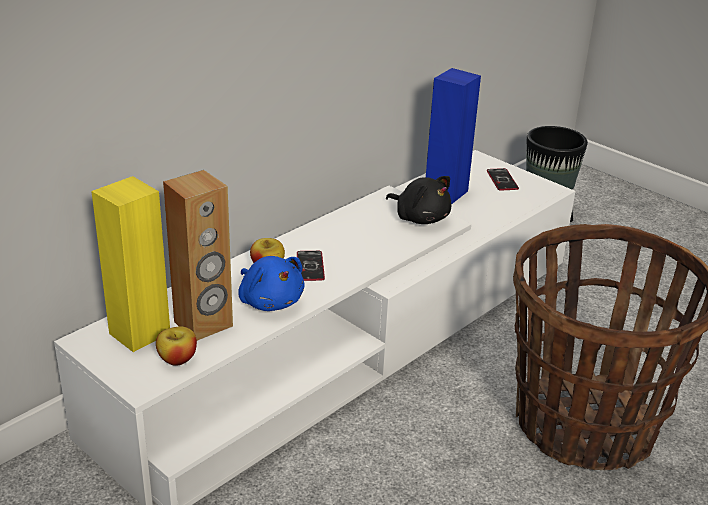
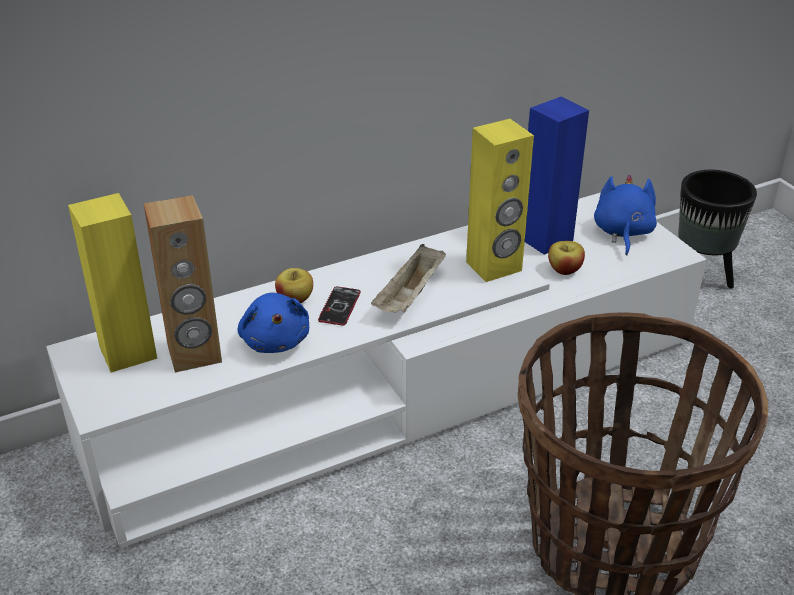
camera: 20 degrees right, 5 degrees up
(177, 359) = (148, 389): apple -> apple (564, 270)
(365, 249) = (410, 296): none -> beige tray
(420, 218) = (494, 267): black plush toy -> yellow speaker
(502, 180) = (622, 232): phone -> blue plush toy

